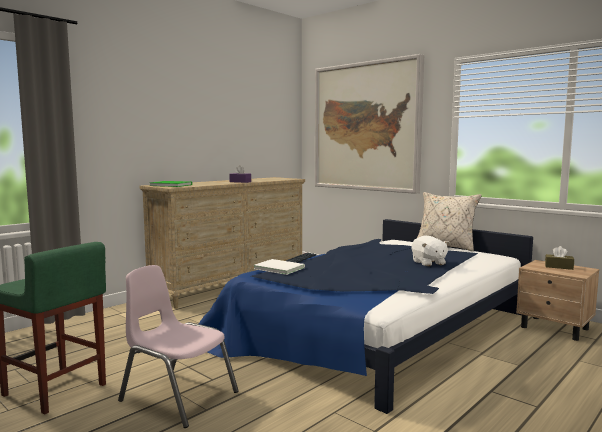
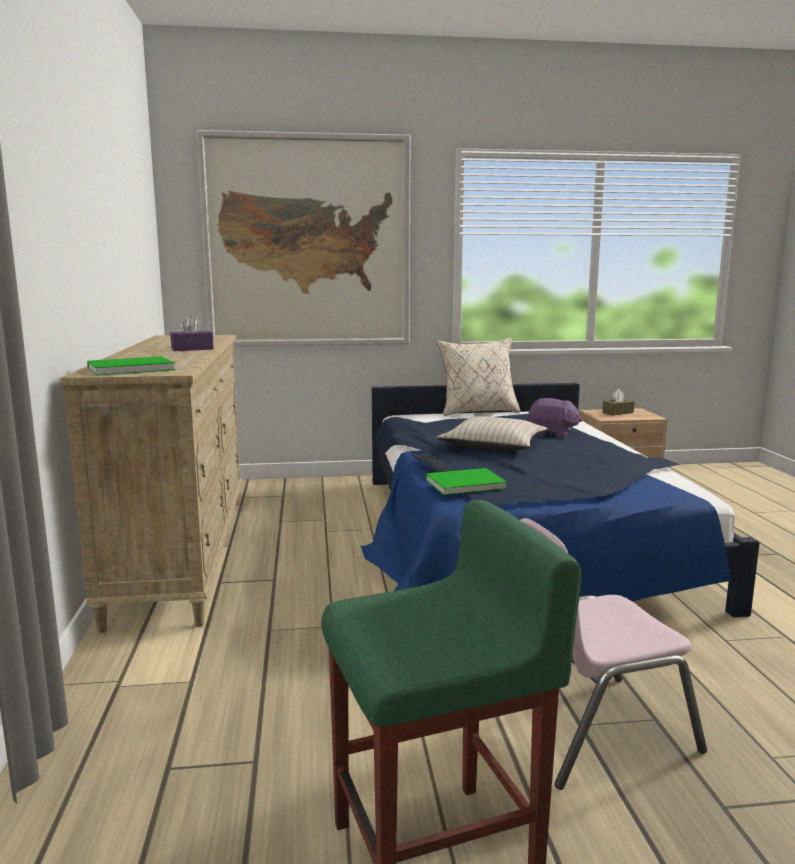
camera: 50 degrees left, 5 degrees up
(278, 268) = (462, 483): white book -> green book
(364, 259) = (493, 446): none -> beige pillow
(428, 263) = (552, 434): white plush toy -> purple plush toy

